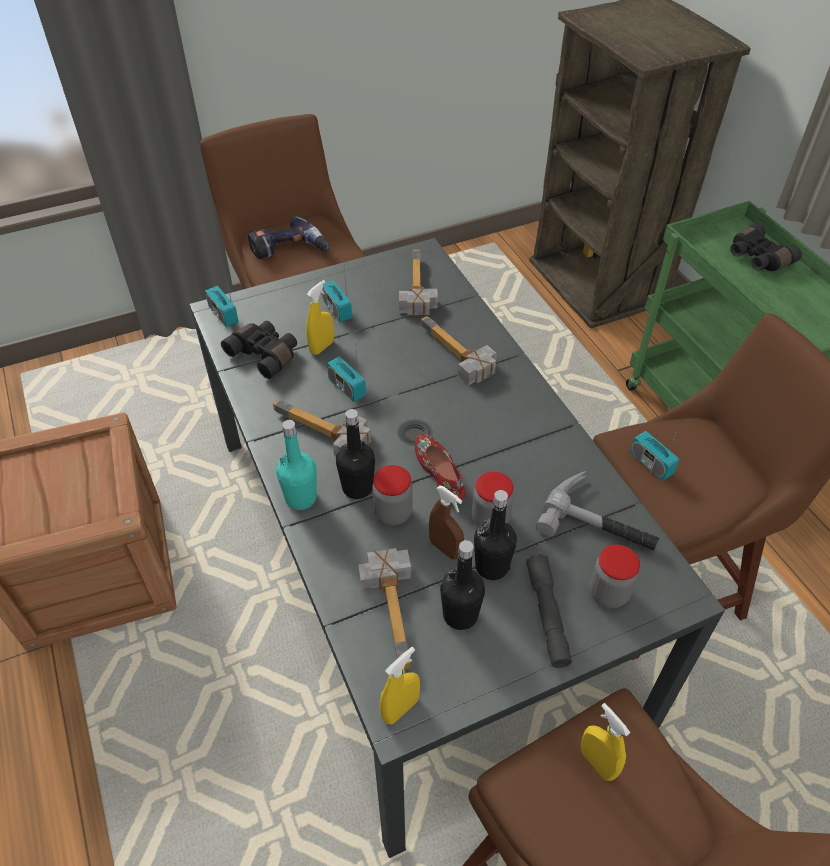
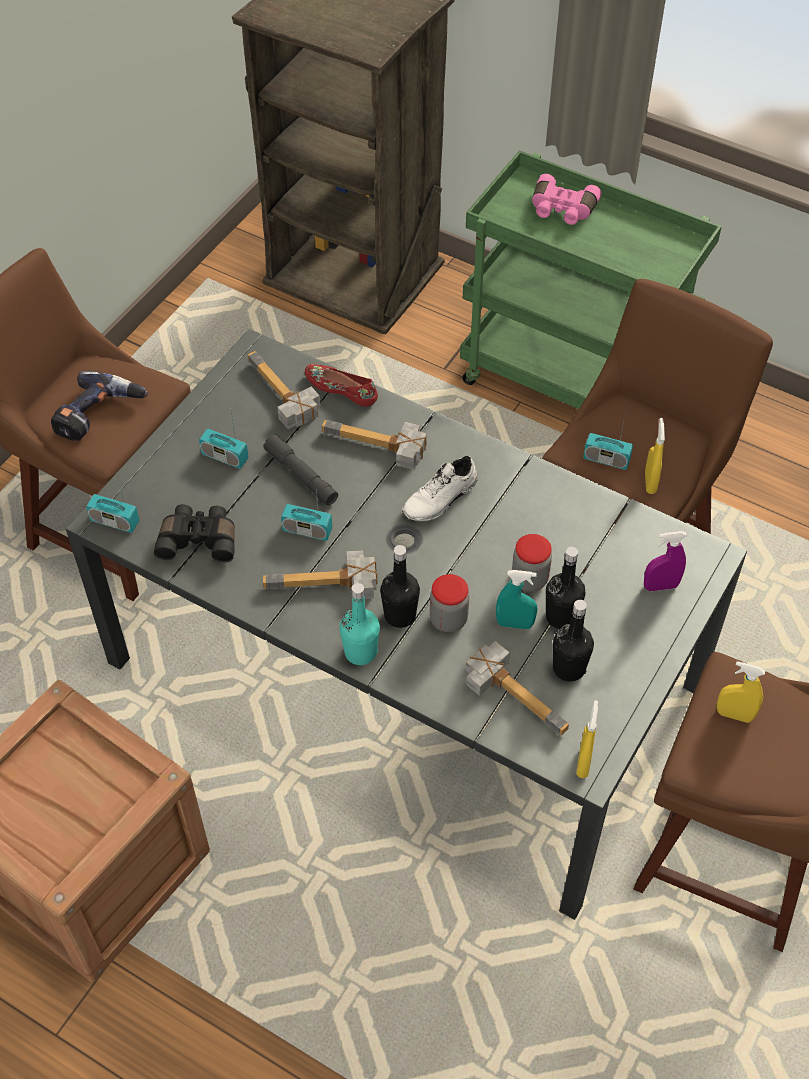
camera: 35 degrees left, 5 degrees up
(322, 347) = (246, 503): yellow spray bottle -> yellow spray bottle (650, 482)
(440, 472) = (456, 562): red shoe -> red shoe (342, 388)
(445, 549) = (514, 624): brown spray bottle -> turquoise spray bottle
(470, 418) = (441, 499): none -> white shoe
(547, 615) = (630, 629): grey flashlight -> grey flashlight (301, 476)
(602, 521) = (614, 531): hammer -> none
(608, 593) = (660, 586): jar -> purple spray bottle
(757, 258) = (562, 210): black binoculars -> pink binoculars

